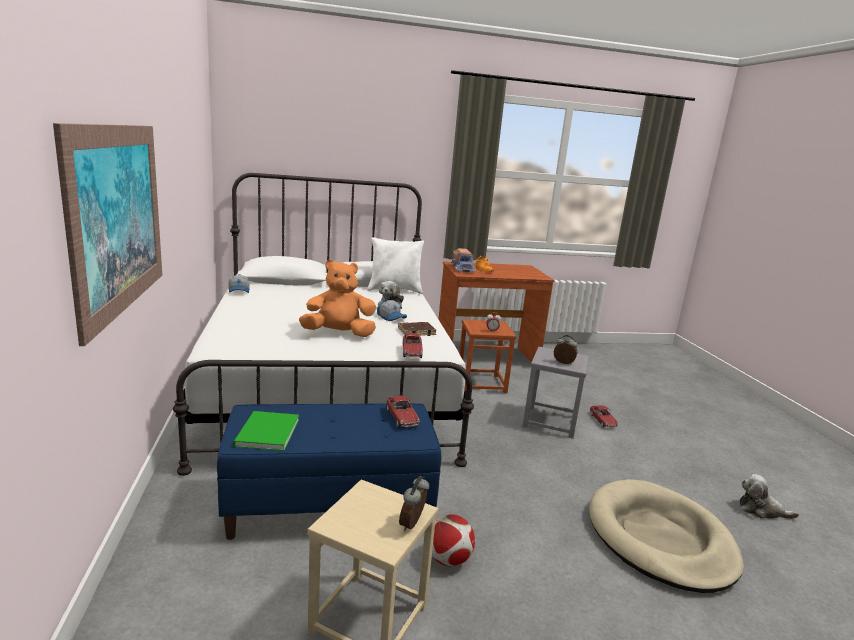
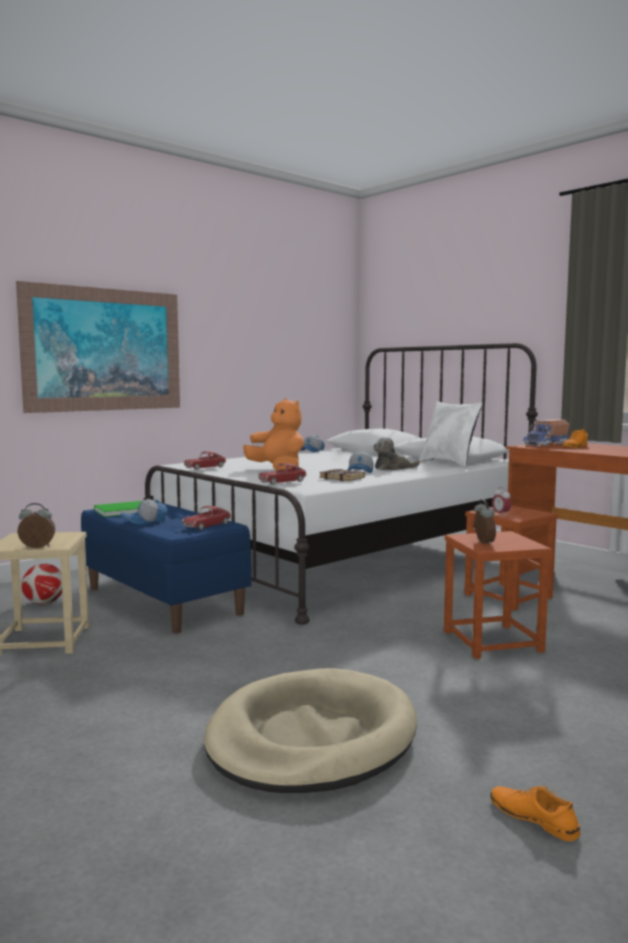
camera: 60 degrees right, 10 degrees down
(344, 437) = (145, 521): none -> cap
(448, 559) = (140, 648): football -> football (44, 603)
(550, 422) = (491, 641): grey stool -> brown stool
(602, 421) = (574, 668): toy car -> toy car (205, 467)
(761, 510) = (533, 818): plush toy -> orange shoe

